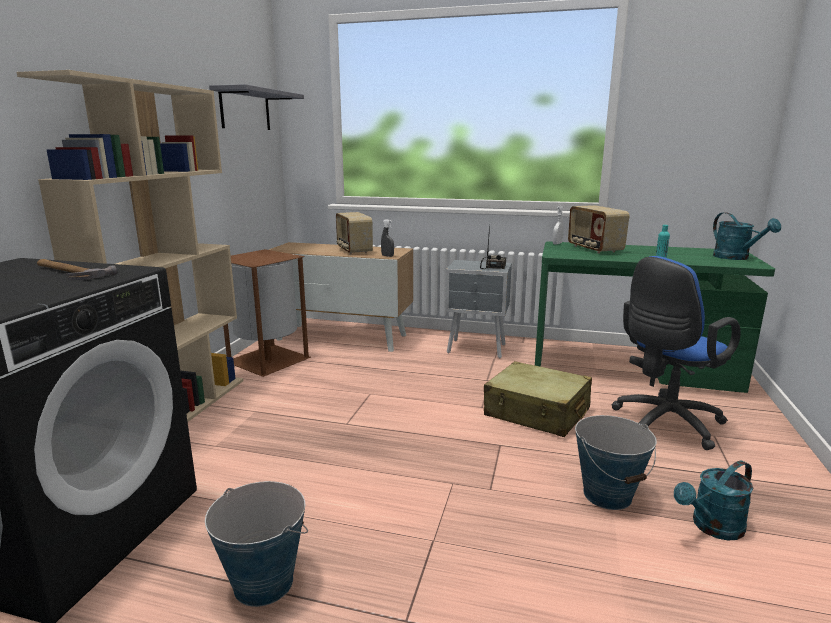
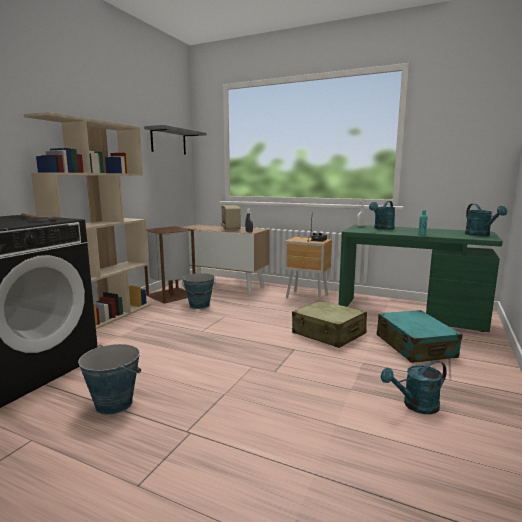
camera: 10 degrees right, 5 degrees down
(477, 349) = (307, 297): grey nightstand -> brown nightstand
(594, 249) = (382, 228): radio -> turquoise watering can
(607, 495) = (352, 381): bucket -> bucket (199, 305)
(663, 424) = (415, 346): blue office chair -> turquoise suitcase

